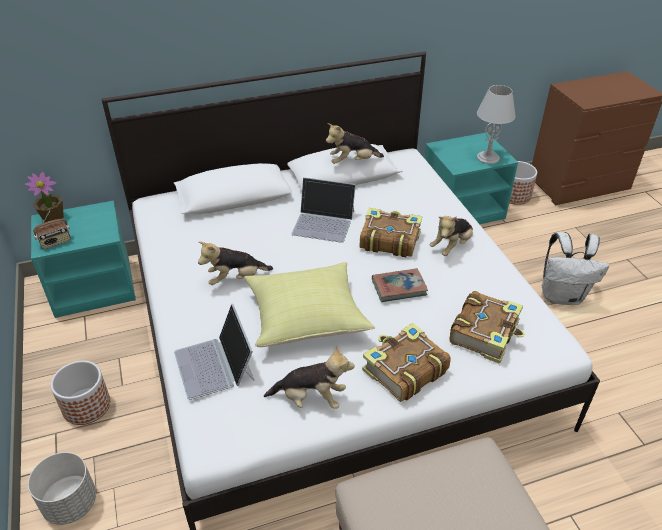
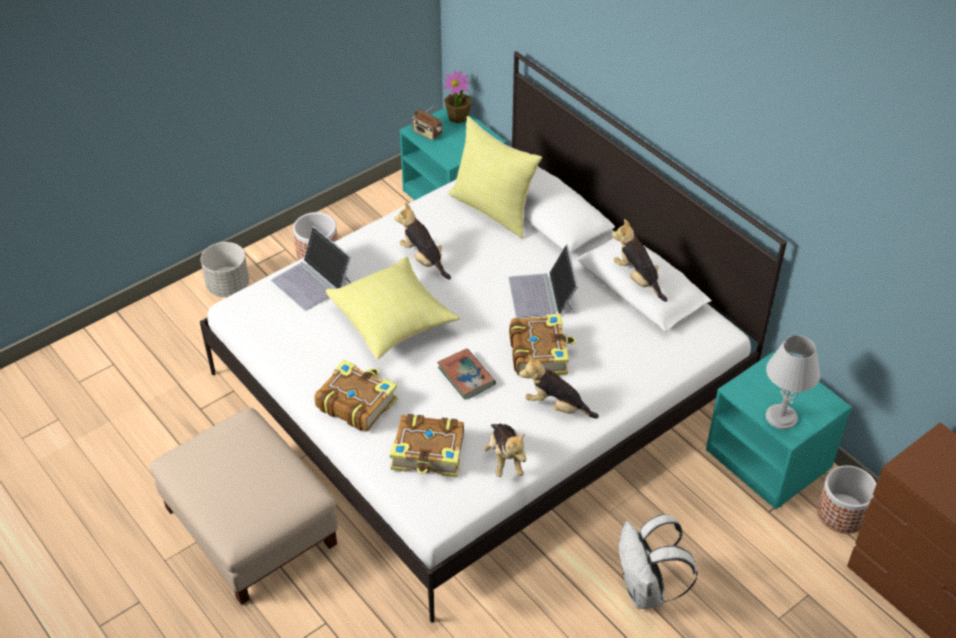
camera: 70 degrees right, 5 degrees up
(201, 222) = (494, 209): none -> yellow pillow
(215, 365) = (312, 281): laptop -> laptop turned 90 degrees counterclockwise
(311, 398) = (300, 350): plush toy -> plush toy (505, 459)

